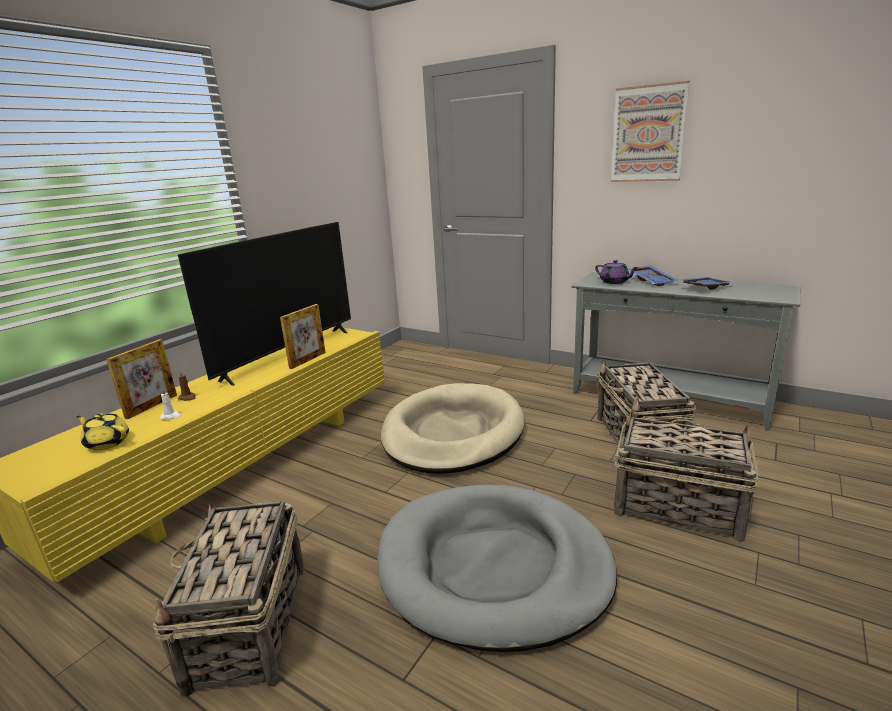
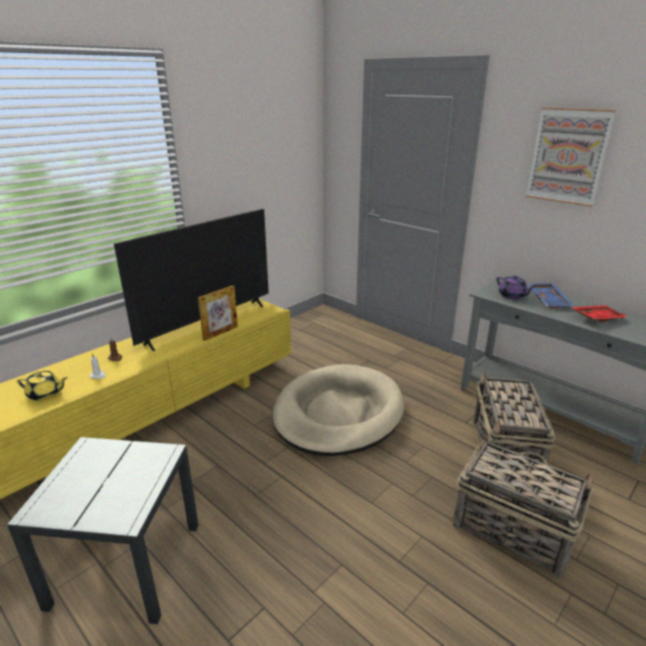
camera: 10 degrees right, 5 degrees up
(107, 442) = (45, 394): yellow teapot -> yellow teapot turned 150 degrees clockwise
(152, 406) = (87, 362): picture frame -> none
(249, 626) = (127, 565): basket -> grey side table
(493, 566) = (330, 555): grey dog bed -> none
(704, 288) = (596, 318): blue tray -> red tray

